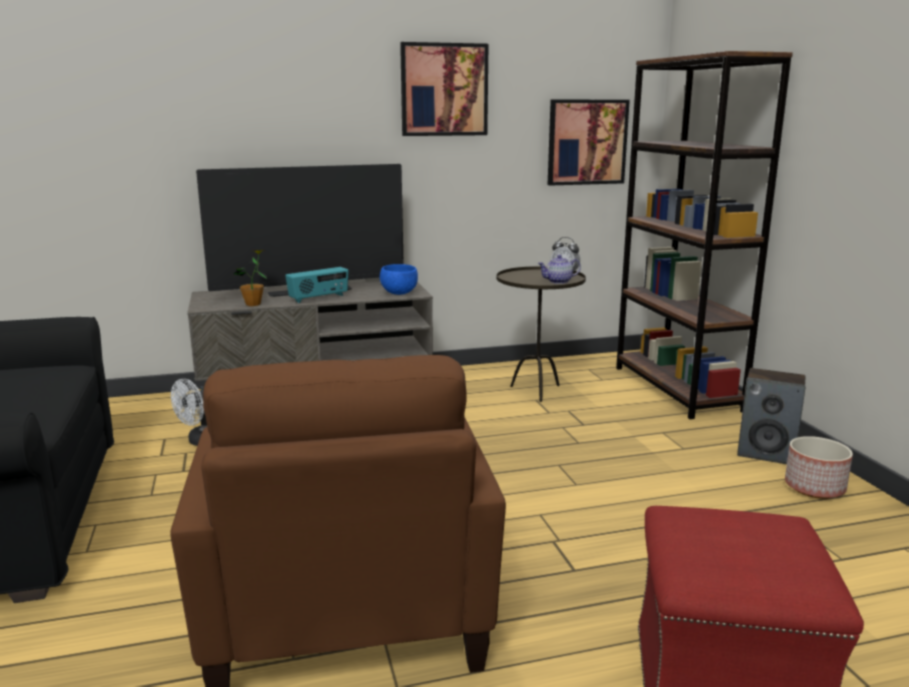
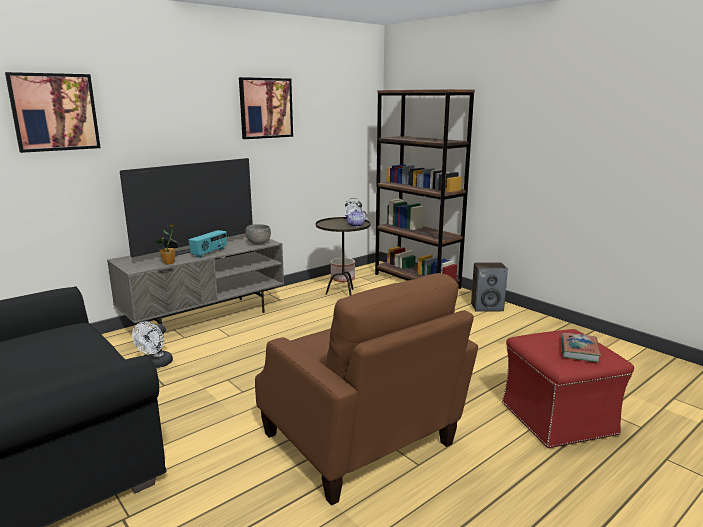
camera: 25 degrees left, 0 degrees up
(398, 293) = (258, 243): blue bowl -> grey bowl
(587, 142) = (345, 138): picture -> picture (54, 112)
(755, 560) = (579, 350): none -> book
(814, 487) = (521, 320): planter -> planter (343, 278)

